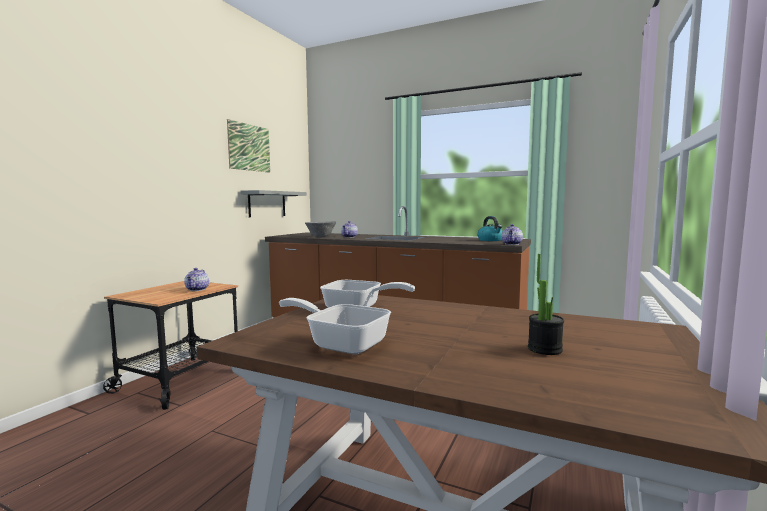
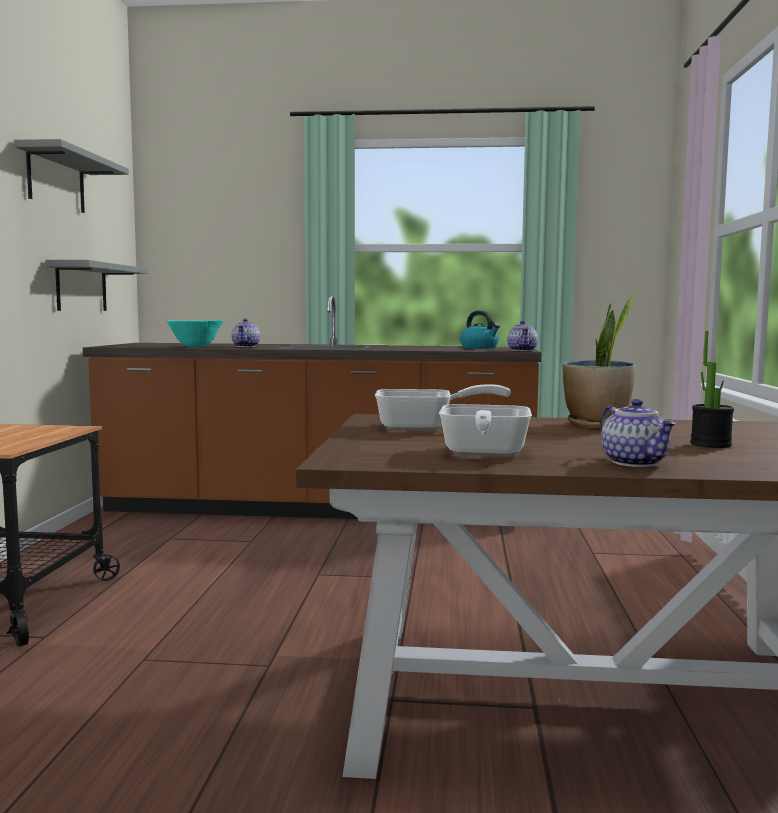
camera: 20 degrees left, 0 degrees up
(197, 289) = (38, 434): teapot -> teapot (636, 463)
(249, 147) = (56, 181): picture -> grey shelf
(321, 237) = (196, 347): grey bowl -> turquoise bowl
(341, 343) = (482, 454): frying pan -> frying pan turned 90 degrees counterclockwise
(487, 315) = (597, 425): none -> potted plant

